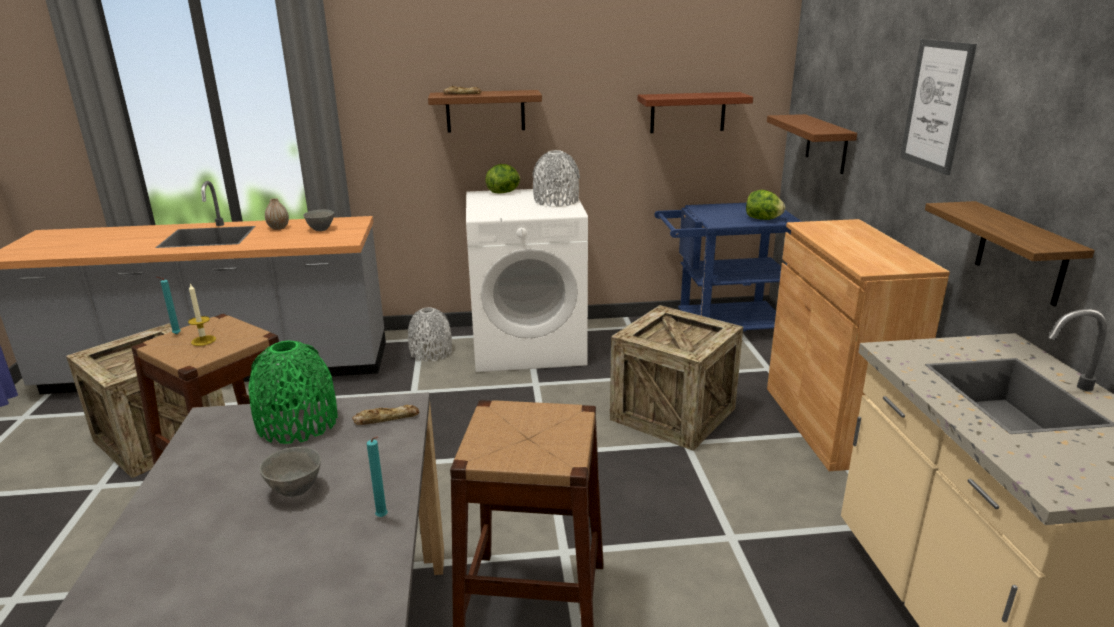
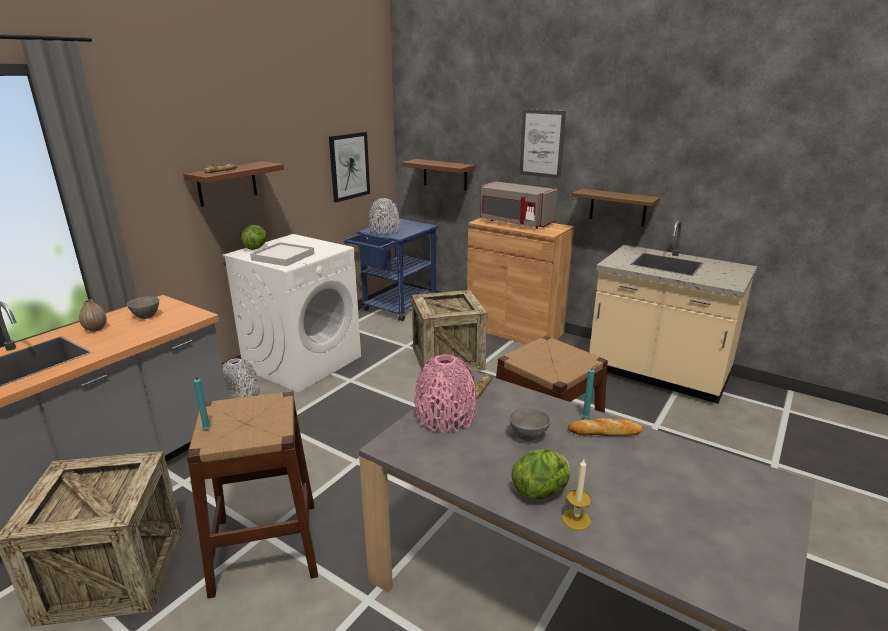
camera: 50 degrees left, 0 degrees up
(203, 340) = (241, 422): candle -> candle (576, 519)
(298, 423) = (445, 416): green vase -> pink vase
(359, 544) = (605, 432): none -> bread
(501, 207) = (283, 257): none -> white tray
(556, 201) = (309, 244): grey vase -> grey vase (384, 230)
(687, 112) = (349, 166): brown shelf -> picture
(763, 219) = (416, 228): lettuce -> lettuce (541, 491)
(857, 240) = (515, 222): none -> grey microwave

